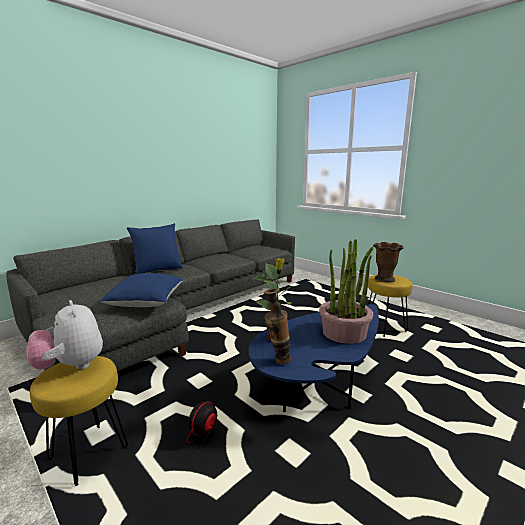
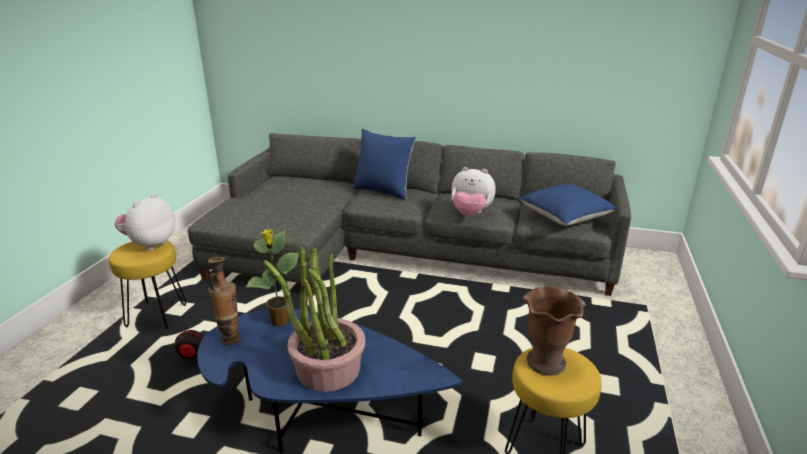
camera: 60 degrees right, 10 degrees up
(146, 302) = (289, 222): blue pillow -> blue pillow (565, 217)
(230, 261) = (470, 214): none -> plush toy

